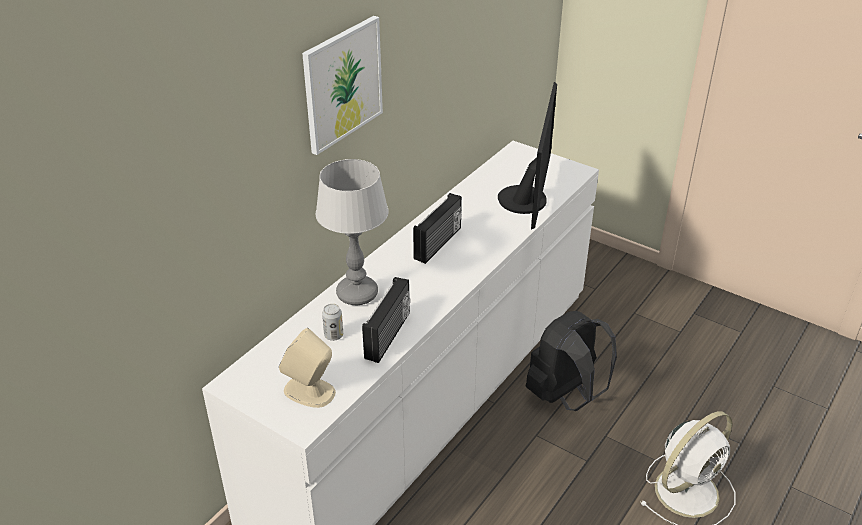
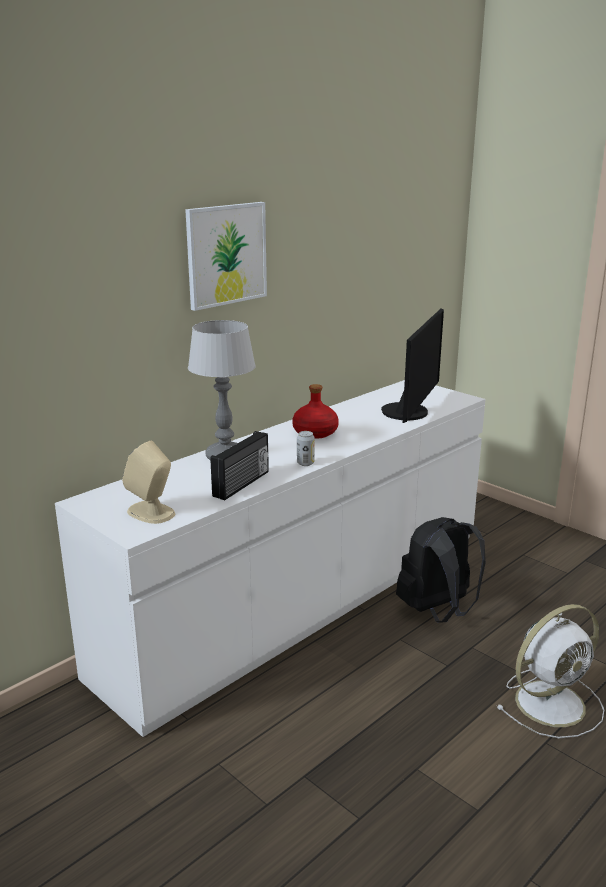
camera: 10 degrees right, 15 degrees down
(333, 335) = (191, 480): can -> can (305, 463)
(439, 244) = (315, 432): radio -> red bottle

